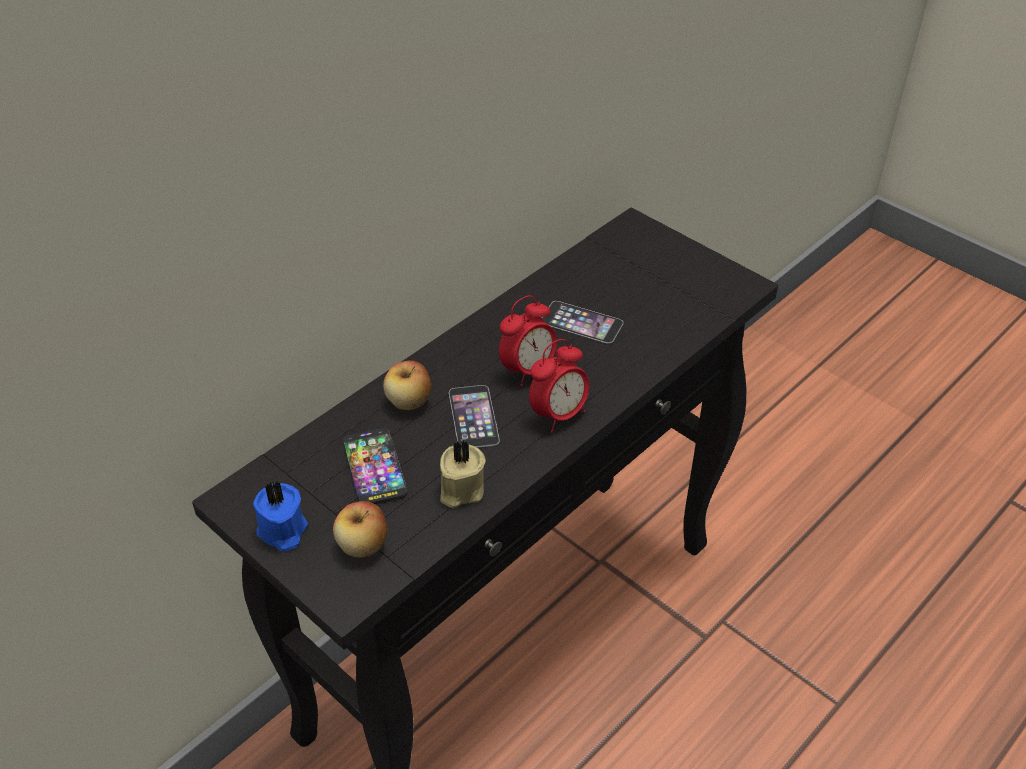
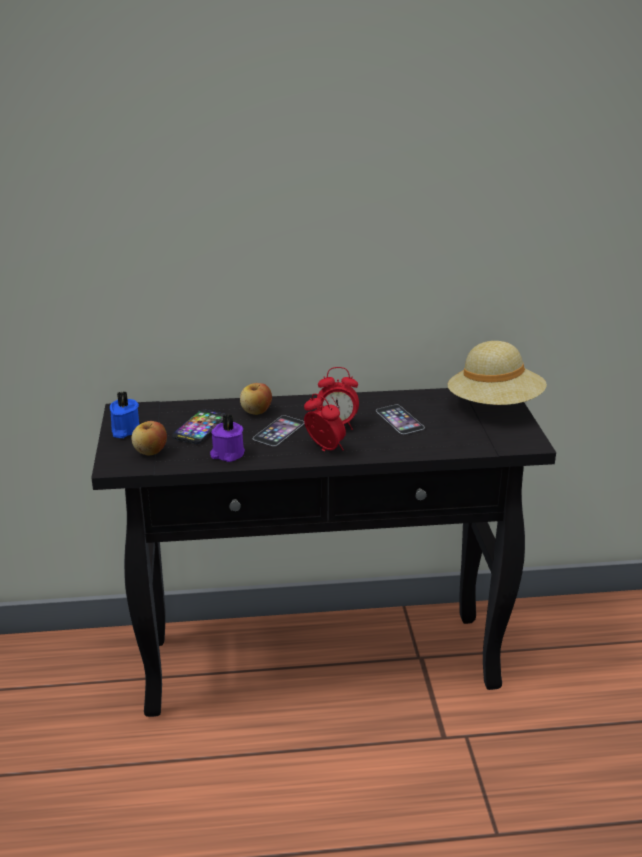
camera: 40 degrees right, 15 degrees down
(460, 489) = (227, 454): beige candle -> purple candle
(558, 414) = (324, 449): alarm clock -> alarm clock turned 135 degrees counterclockwise
(651, 249) = (494, 406): none -> beige hat

